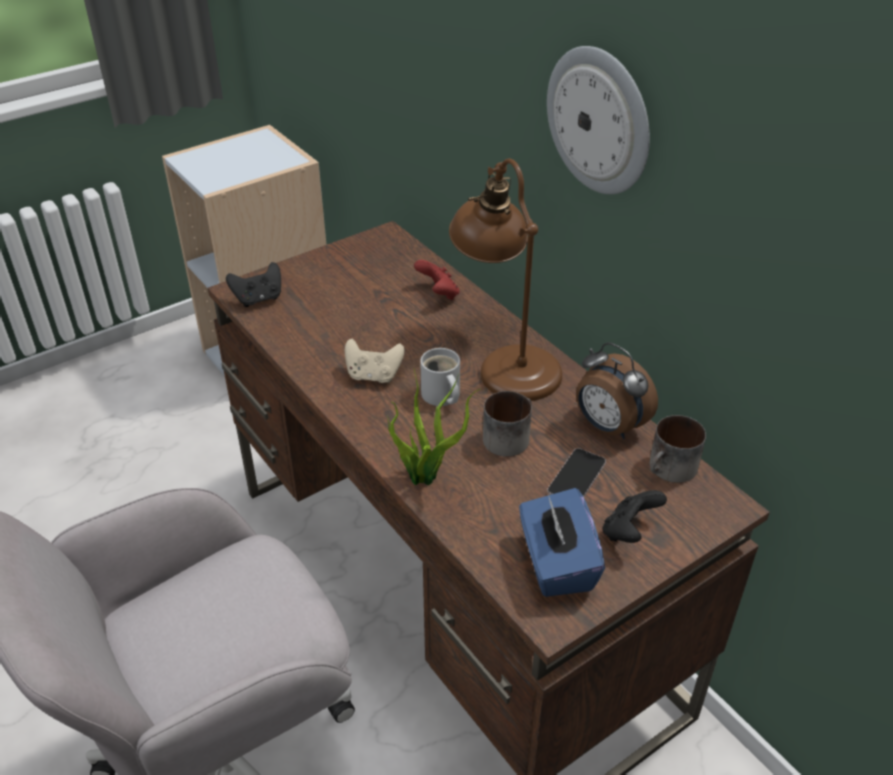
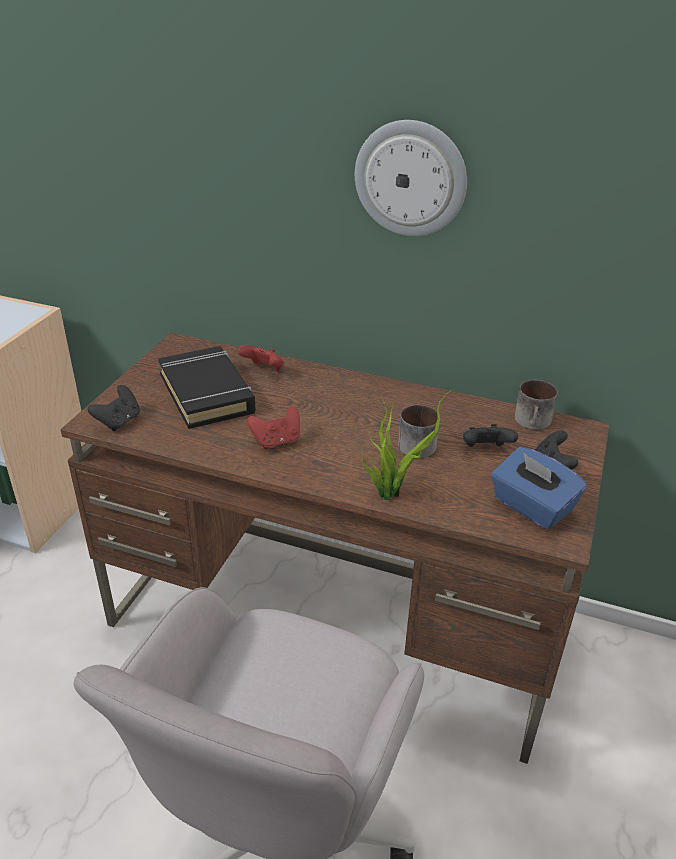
camera: 35 degrees left, 5 degrees down
(360, 299) = (207, 393): none -> black book
(373, 375) = (277, 441): beige game controller -> red game controller
(441, 396) = (341, 436): white mug -> none
(502, 353) = (353, 393): brown table lamp -> none
(576, 477) = (485, 450): phone -> black game controller
(608, 427) = (471, 412): alarm clock -> none

